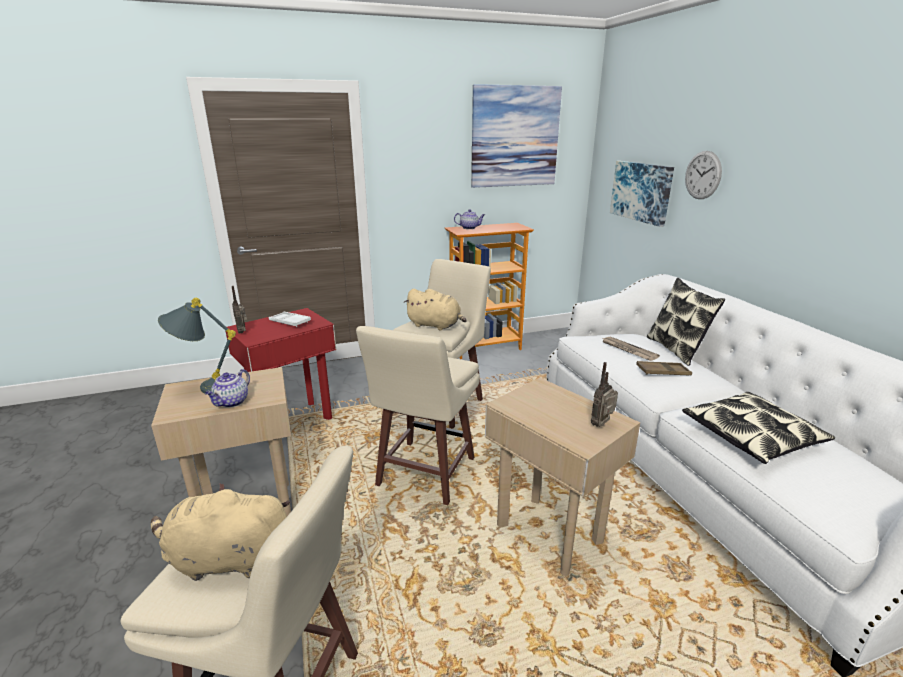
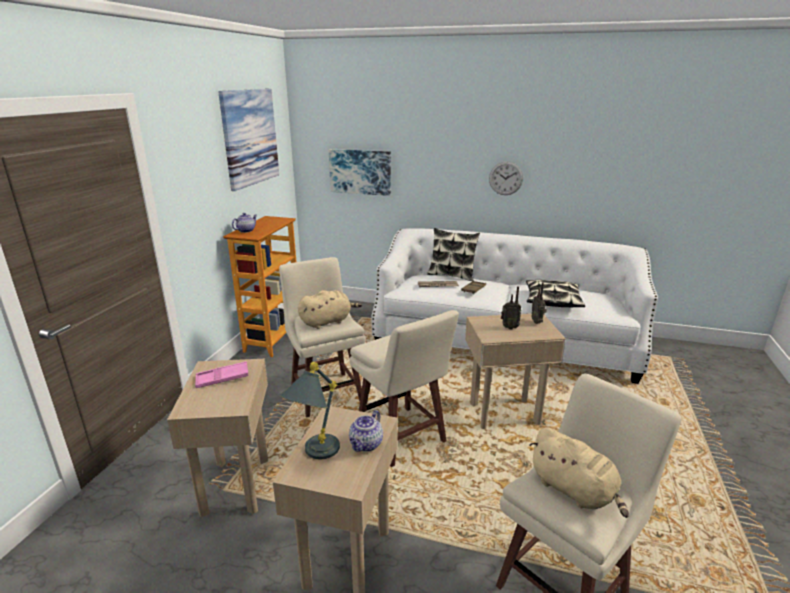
camera: 55 degrees left, 0 degrees up
(227, 559) = (574, 491): beige plush toy -> beige plush toy turned 75 degrees counterclockwise
(231, 402) = (366, 445): teapot -> teapot turned 60 degrees clockwise
(243, 331) = (202, 410): radio -> radio (509, 327)
(290, 322) = (222, 378): white tray -> pink tray
(294, 420) = (237, 485): red side table -> beige side table
(702, 175) = (418, 155): wall clock -> wall clock (506, 178)

